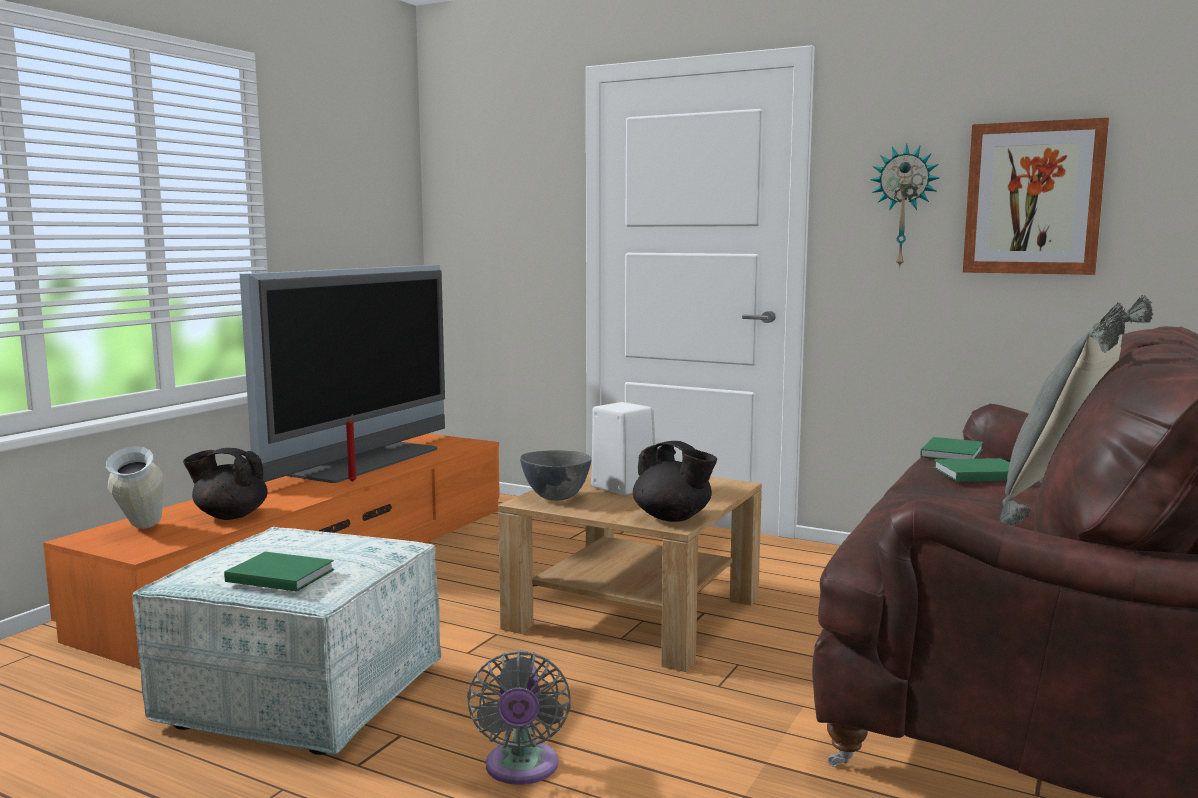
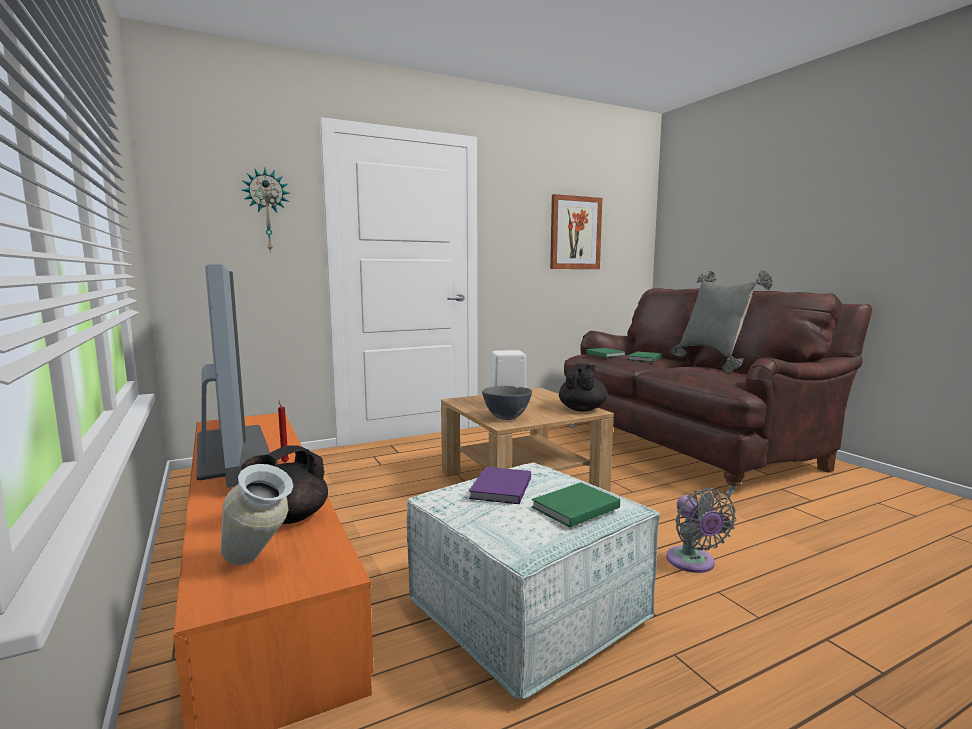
camera: 55 degrees left, 0 degrees up
(305, 542) = (499, 489): none -> purple book
(521, 769) = (693, 563): grey fan -> grey fan turned 45 degrees clockwise
(673, 518) = (582, 409): black teapot -> black teapot turned 60 degrees counterclockwise
(904, 206) = (524, 234): wall clock -> wall clock (267, 210)

